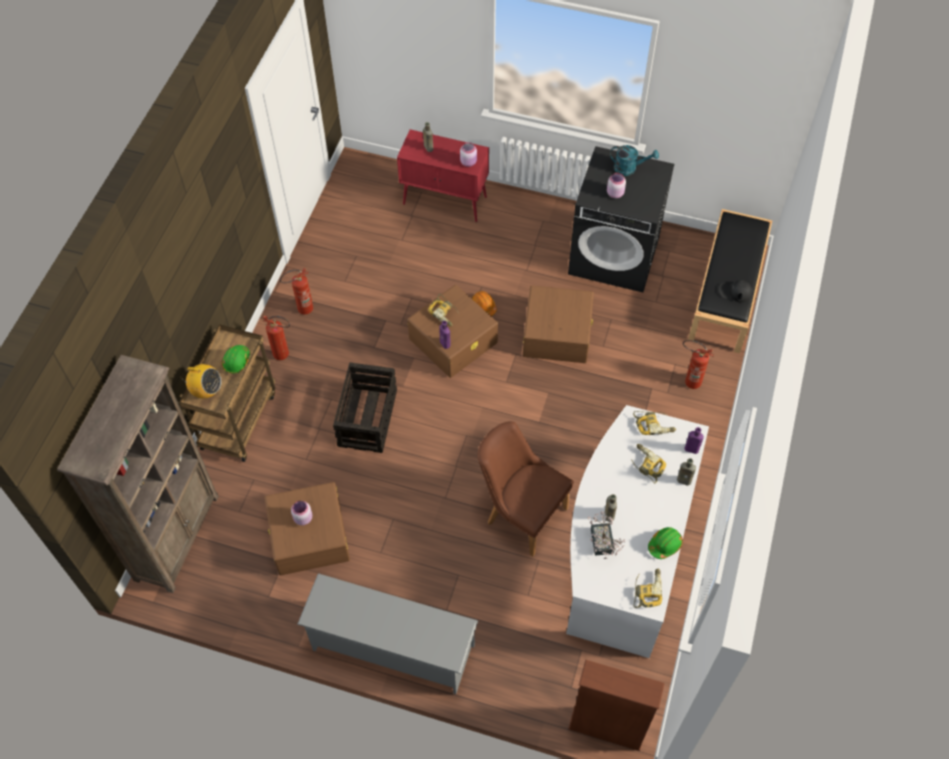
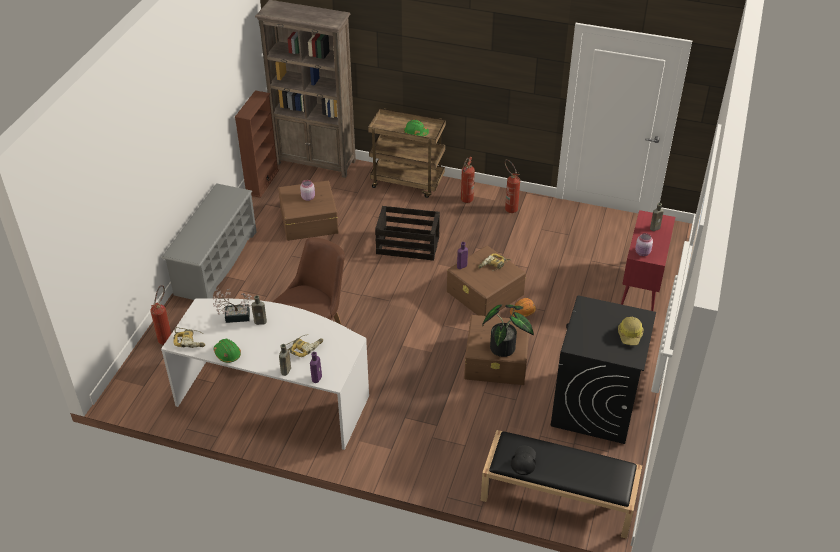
camera: 90 degrees right, 15 degrees down
(206, 391) = (391, 122): radio -> none
(572, 307) = (505, 347): none -> potted plant
(606, 728) = (125, 377): brown bookcase -> brown bookcase (262, 182)
(614, 193) = (595, 322): pink jar -> none
(629, 168) = (630, 335): turquoise watering can -> hard hat
(654, 424) = (344, 354): power drill -> none
(688, 381) = (445, 455): fire extinguisher -> fire extinguisher (167, 337)

